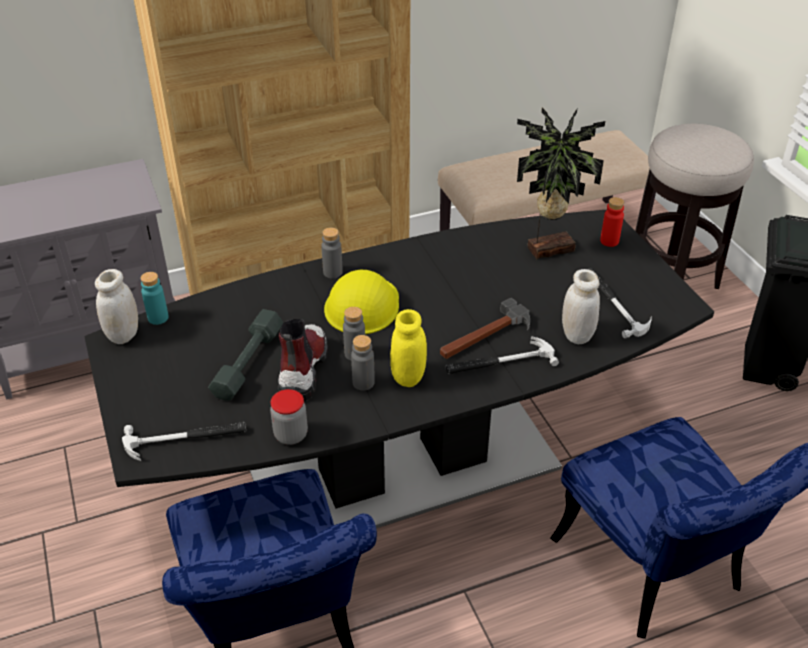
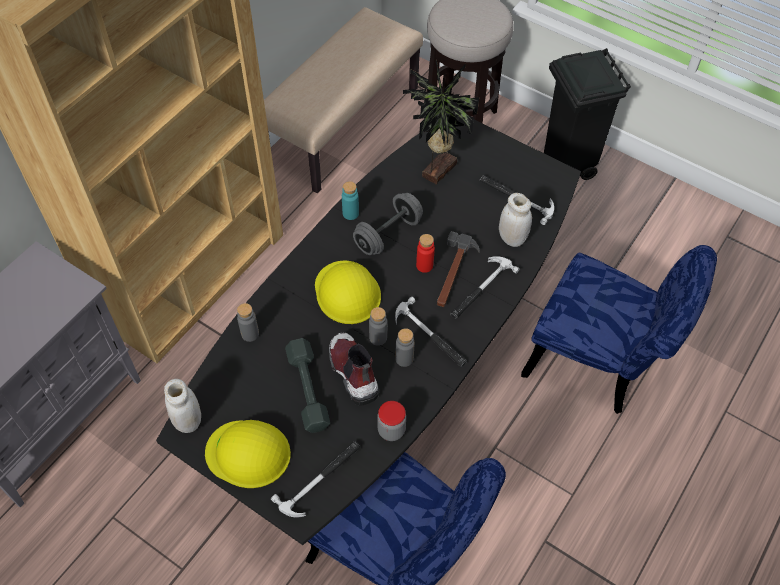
camera: 35 degrees left, 15 degrees up
(145, 385) = (248, 453): none -> yellow hard hat
(158, 318) = (201, 390): turquoise bottle -> turquoise bottle (350, 213)
(333, 272) = (300, 274): grey bottle -> grey bottle (250, 334)
(408, 377) = (430, 336): yellow jar -> hammer
(447, 278) = (388, 234): none -> grey dumbbell
(609, 241) = (473, 142): red bottle -> red bottle (424, 265)

